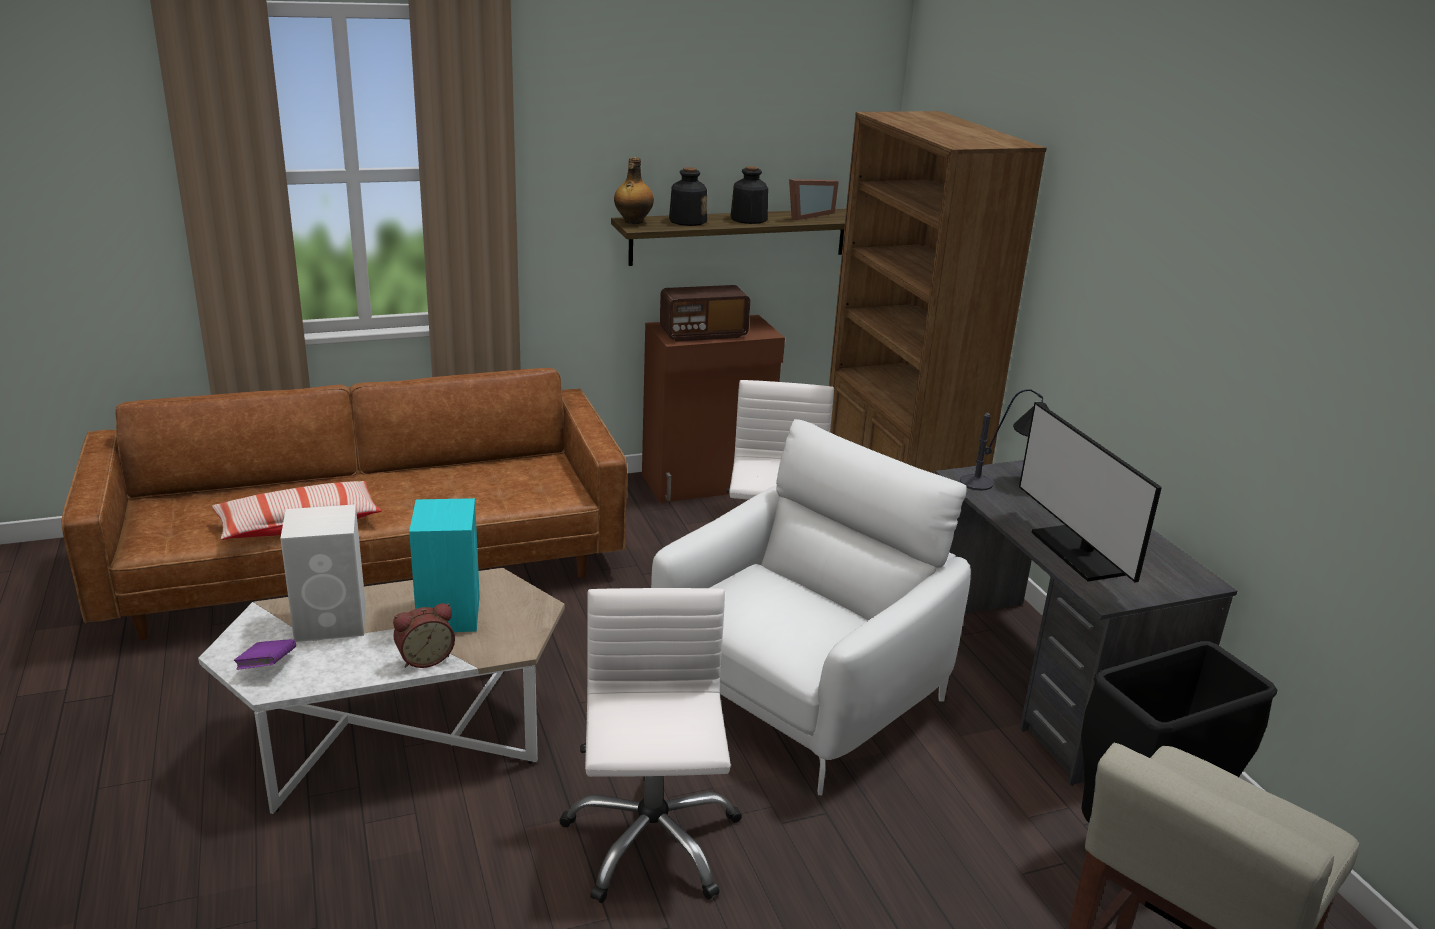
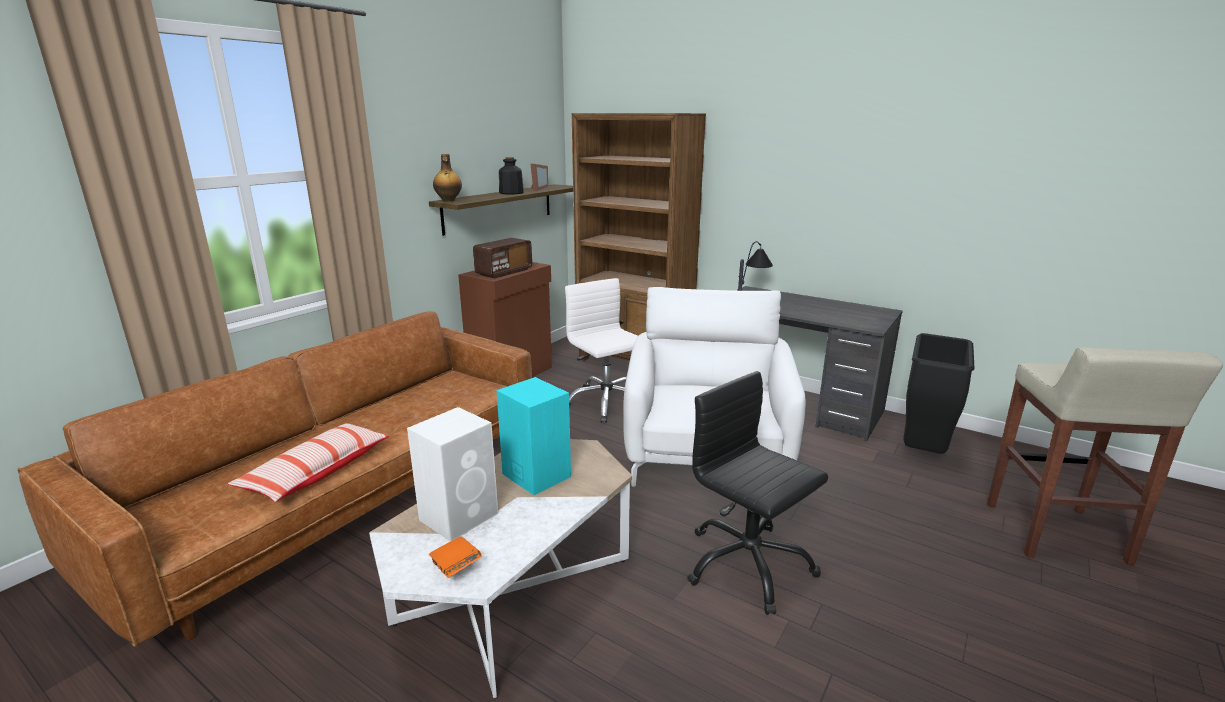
camera: 35 degrees left, 5 degrees down
(267, 666) = (456, 567): purple book -> orange book
(425, 658) = (564, 506): alarm clock -> none
(650, 840) = (747, 565): white office chair -> black office chair
(687, 221) = (479, 197): bottle -> none
(1077, 553) = (829, 315): monitor -> none

